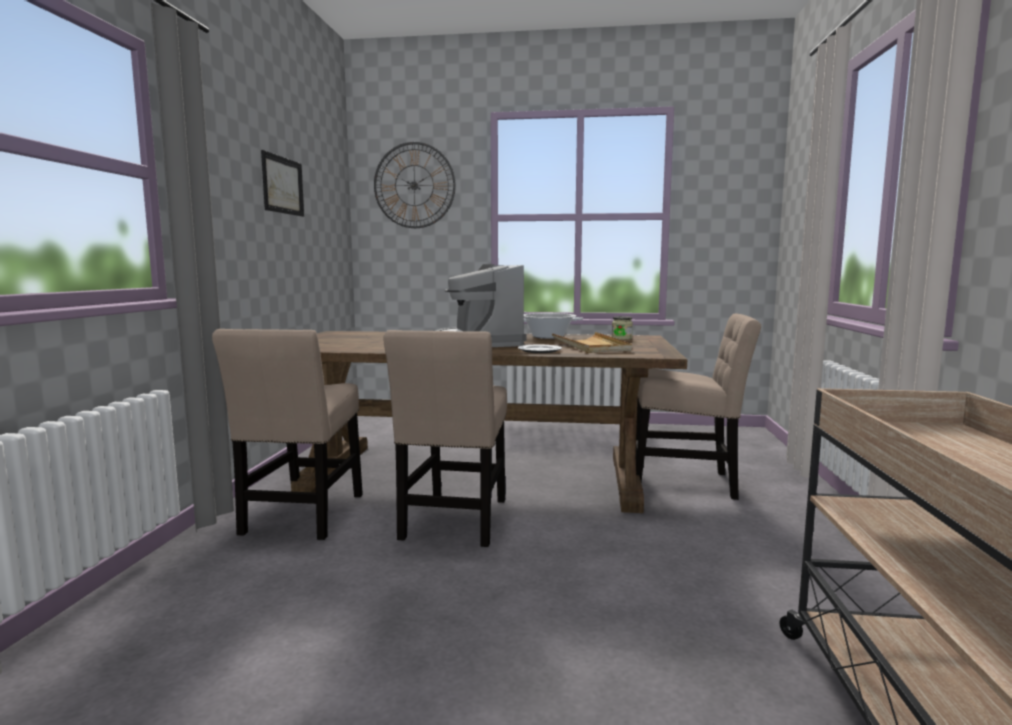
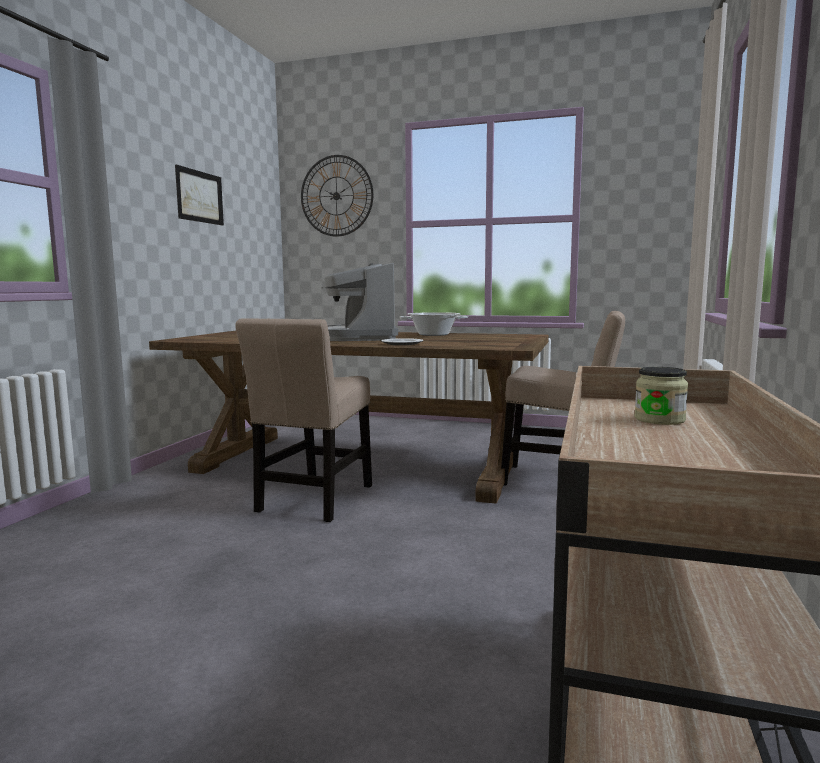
camera: 10 degrees right, 0 degrees up
(302, 517) = (186, 489): beige chair -> none
(590, 346) = (458, 341): beige tray -> none
(621, 338) = (502, 336): jar -> jar (659, 419)

